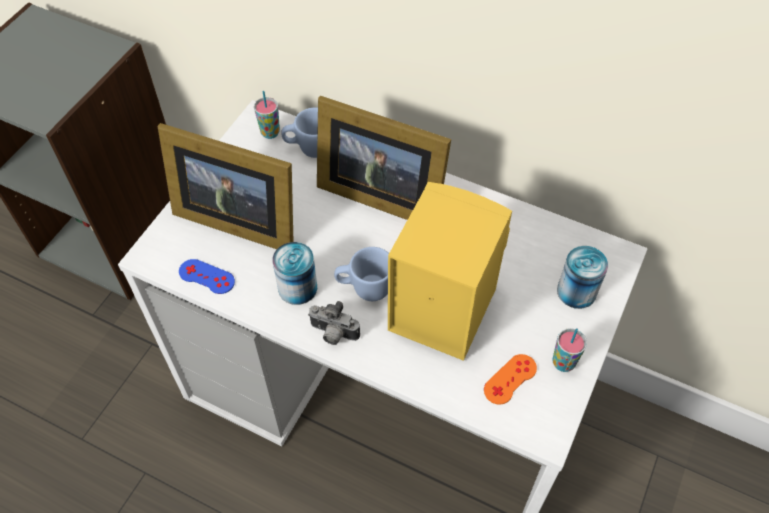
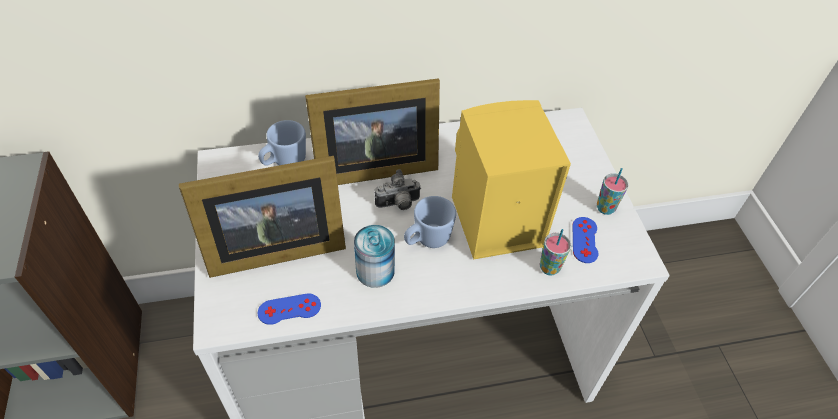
camera: 40 degrees left, 5 degrees down
(270, 133) = (239, 167): cup -> cup (549, 268)
(333, 334) = (436, 288): camera -> camera (398, 204)
(510, 379) = (585, 240): orange game controller -> blue game controller
(576, 291) = (568, 158): can -> none

